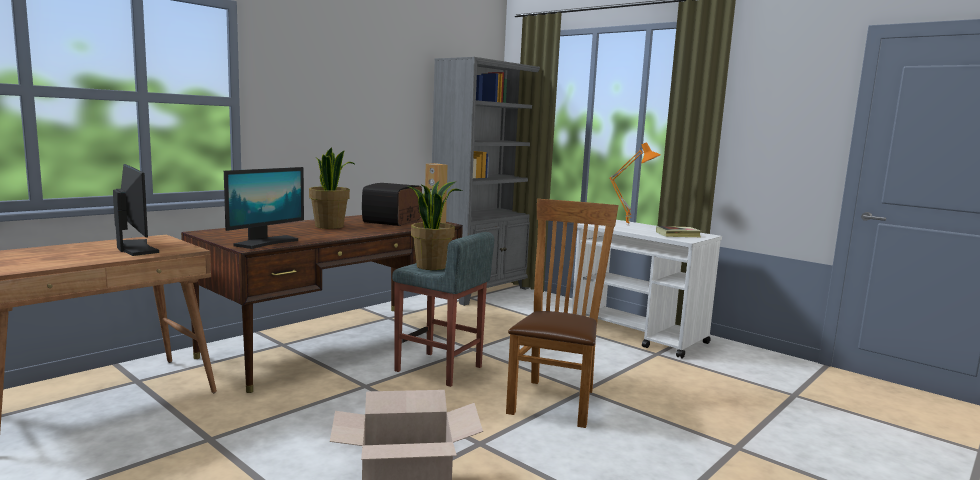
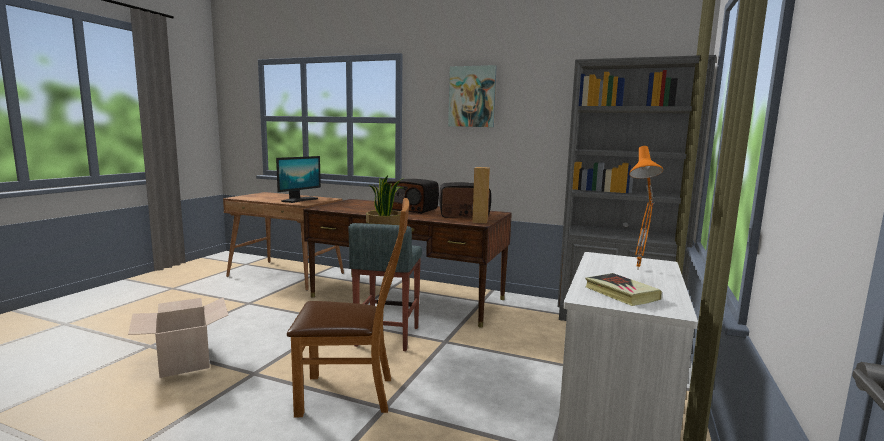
camera: 70 degrees right, 0 degrees up
(266, 242) = (337, 208): monitor -> none
(330, 226) = (411, 209): potted plant -> radio
(333, 76) = (472, 96): none -> picture

